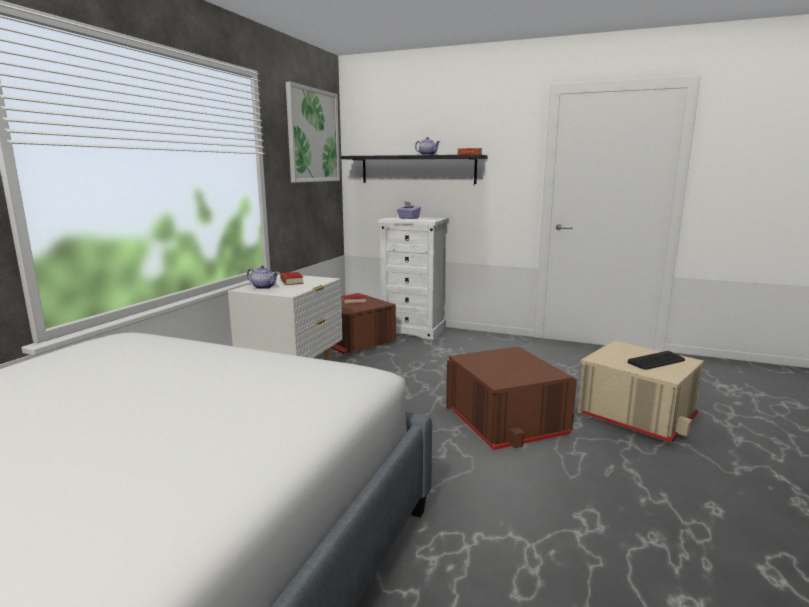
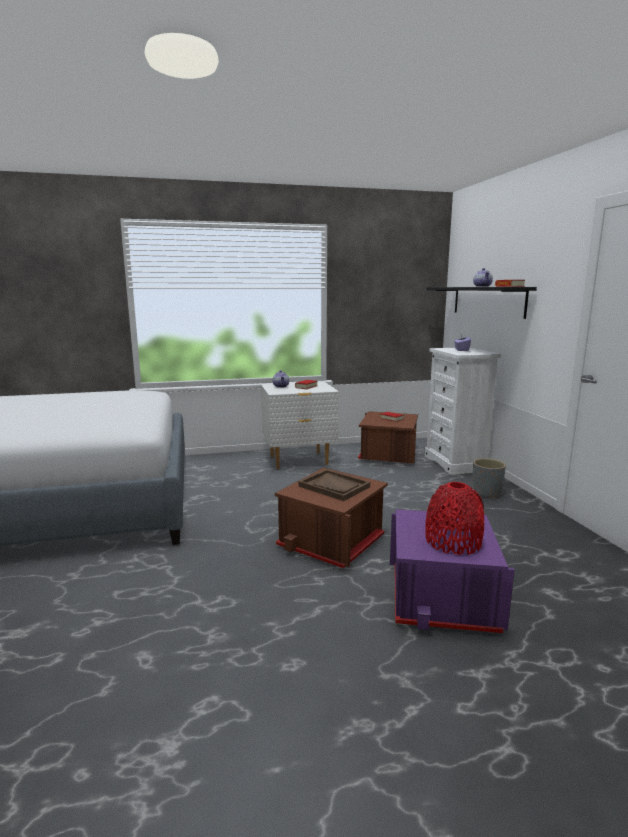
camera: 55 degrees right, 0 degrees up
(313, 136) = (399, 270): picture -> none
(483, 342) = (487, 493): none -> grey planter
(507, 364) = (334, 486): none -> brown tray
(636, 415) = (442, 597): beige storage box -> purple storage box
(656, 361) = (453, 541): keyboard -> red vase

